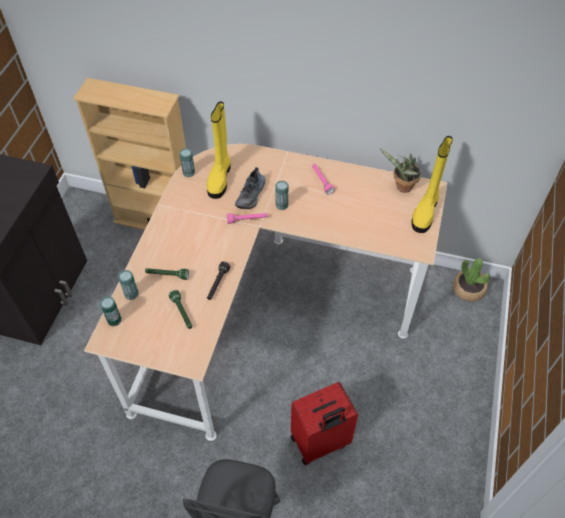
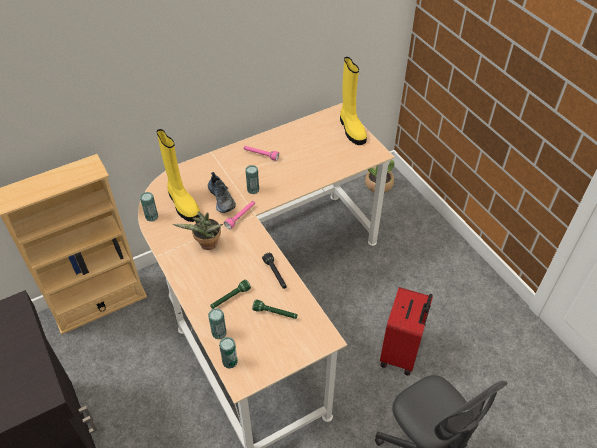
camera: 45 degrees left, 5 degrees down
(401, 187) = (318, 124): potted plant -> potted plant (207, 245)

